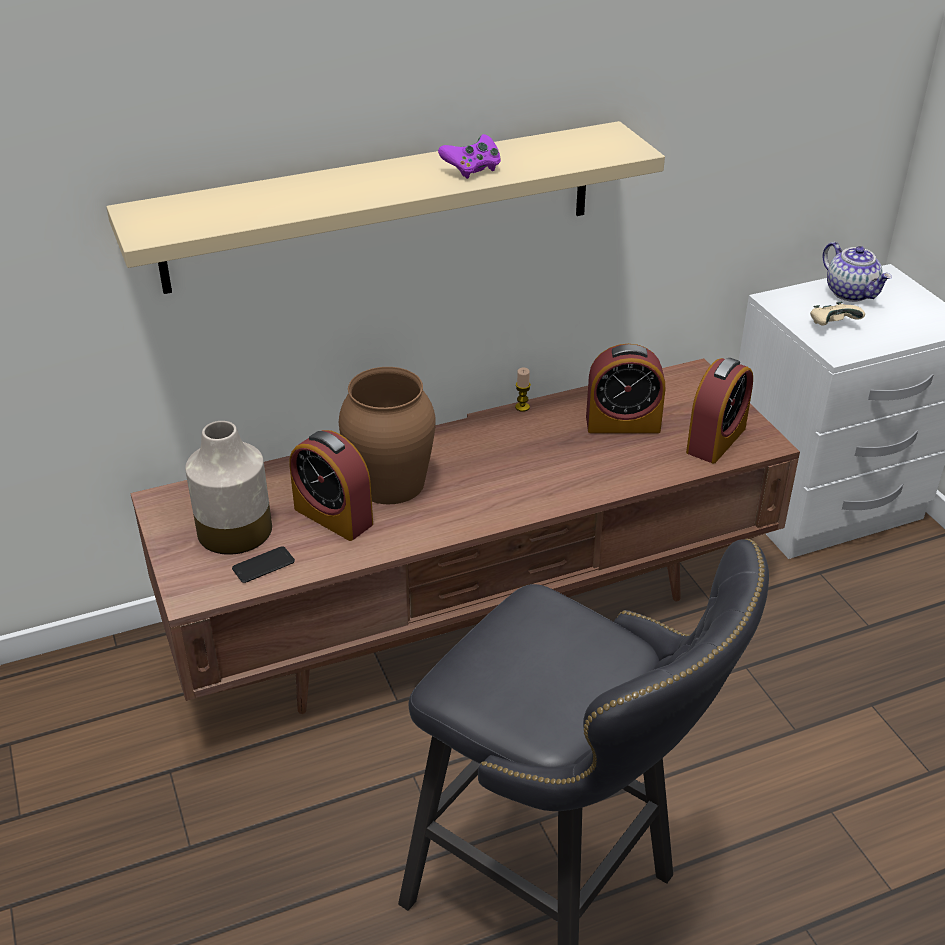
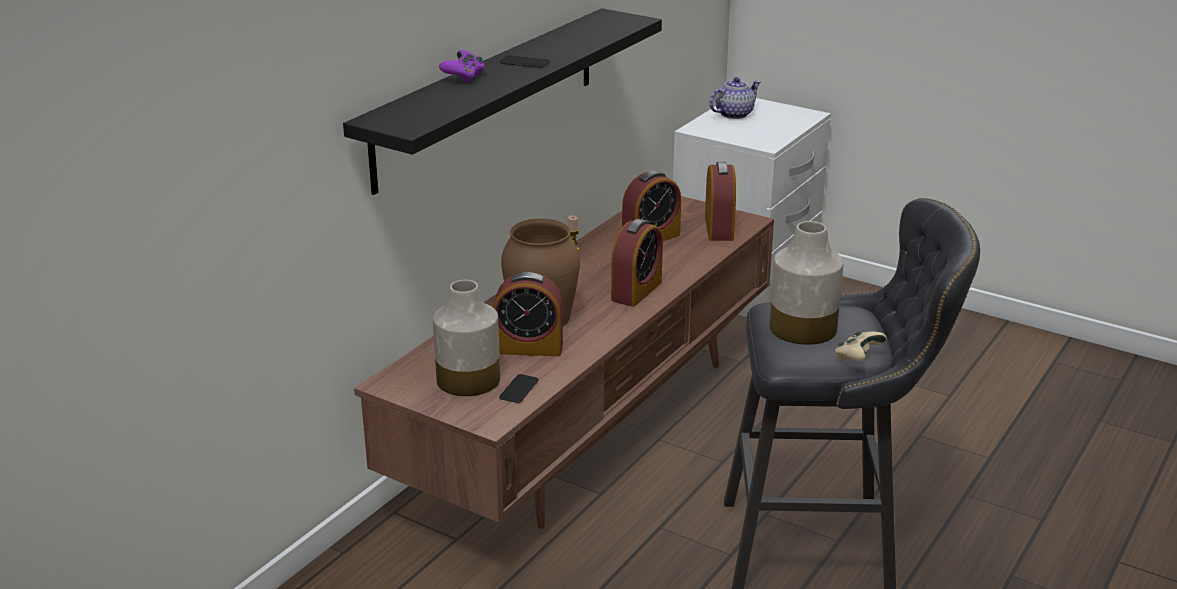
camera: 35 degrees left, 10 degrees down
(382, 206) = (488, 96): beige shelf -> black shelf
(406, 178) = (524, 63): none -> phone
(472, 170) = (559, 50): purple game controller -> purple game controller (464, 77)
(525, 489) = (636, 291): none -> alarm clock
(530, 646) = (802, 327): none -> beige vase
(832, 325) = (745, 133): beige game controller -> beige game controller (857, 358)
(851, 293) = (734, 114): teapot -> teapot turned 60 degrees counterclockwise

